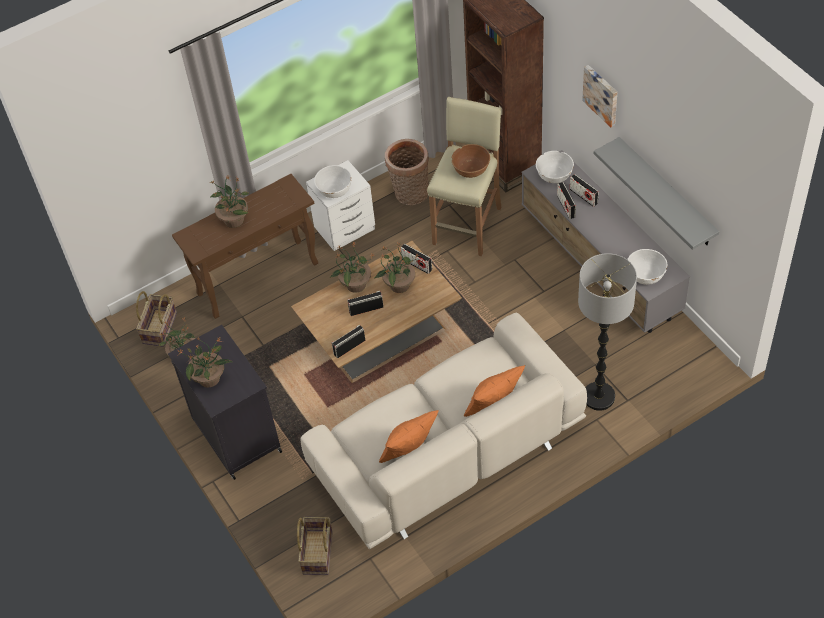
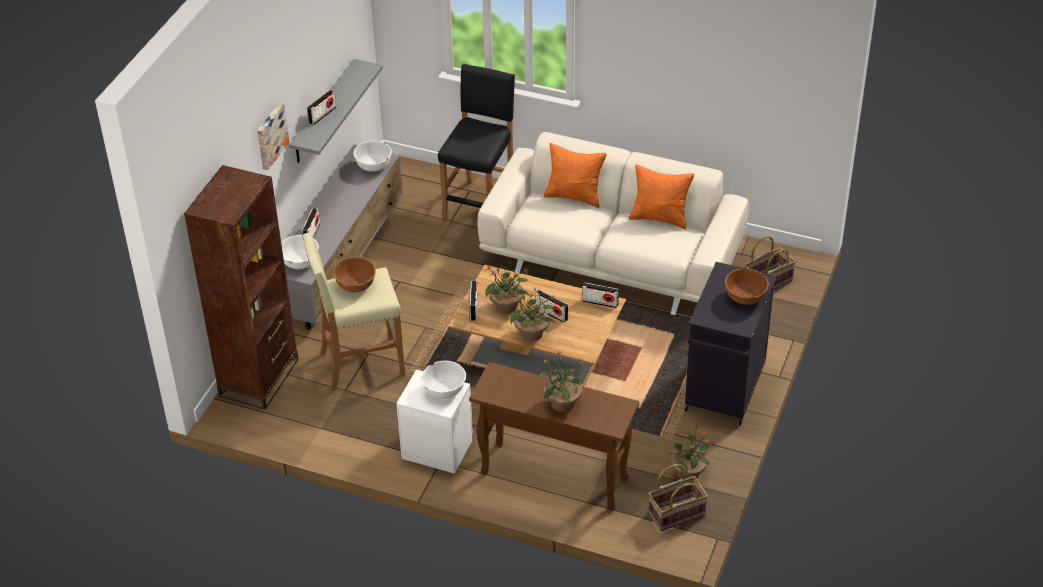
camera: 130 degrees left, 10 degrees down
(210, 378) = (745, 297): potted plant -> brown bowl
(410, 194) = (354, 424): basket -> none
(566, 206) = (333, 239): radio -> radio (322, 115)
(598, 397) = (481, 205): floor lamp -> black stool

